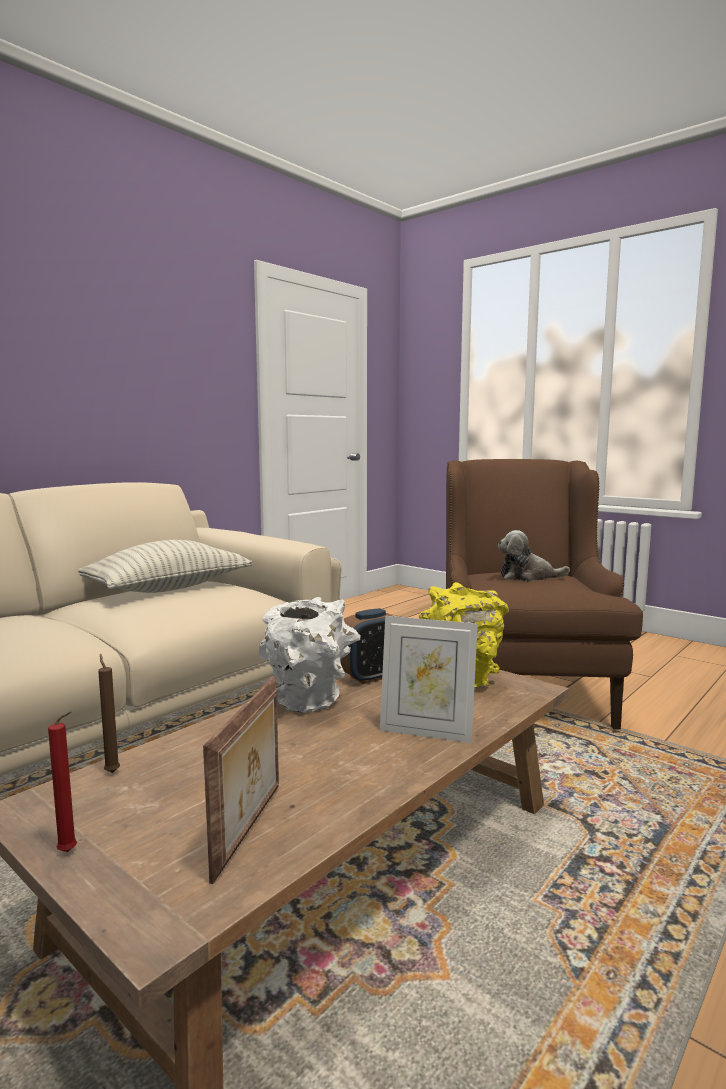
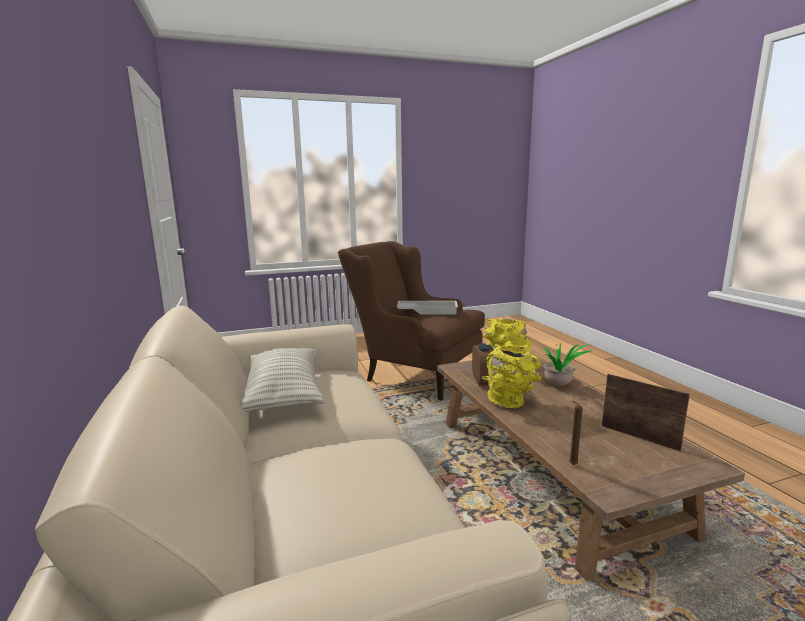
camera: 60 degrees left, 5 degrees up
(70, 852) = (655, 481): red candle -> none
(310, 704) = (510, 402): white vase -> yellow vase
(426, 732) = (559, 386): picture frame -> potted plant
(527, 577) = (427, 311): plush toy -> white tray

